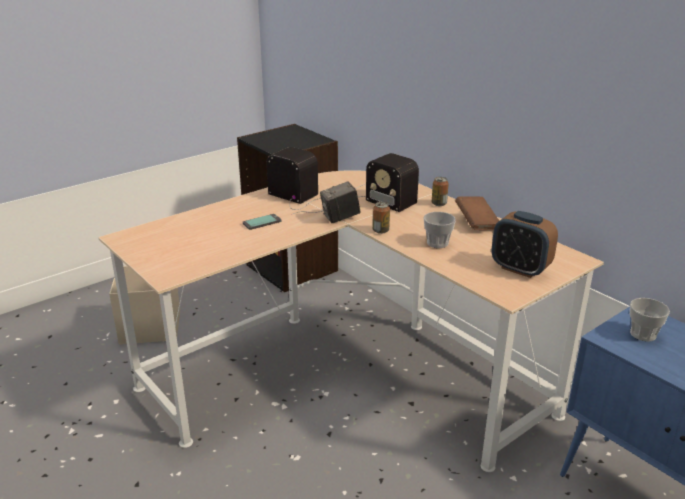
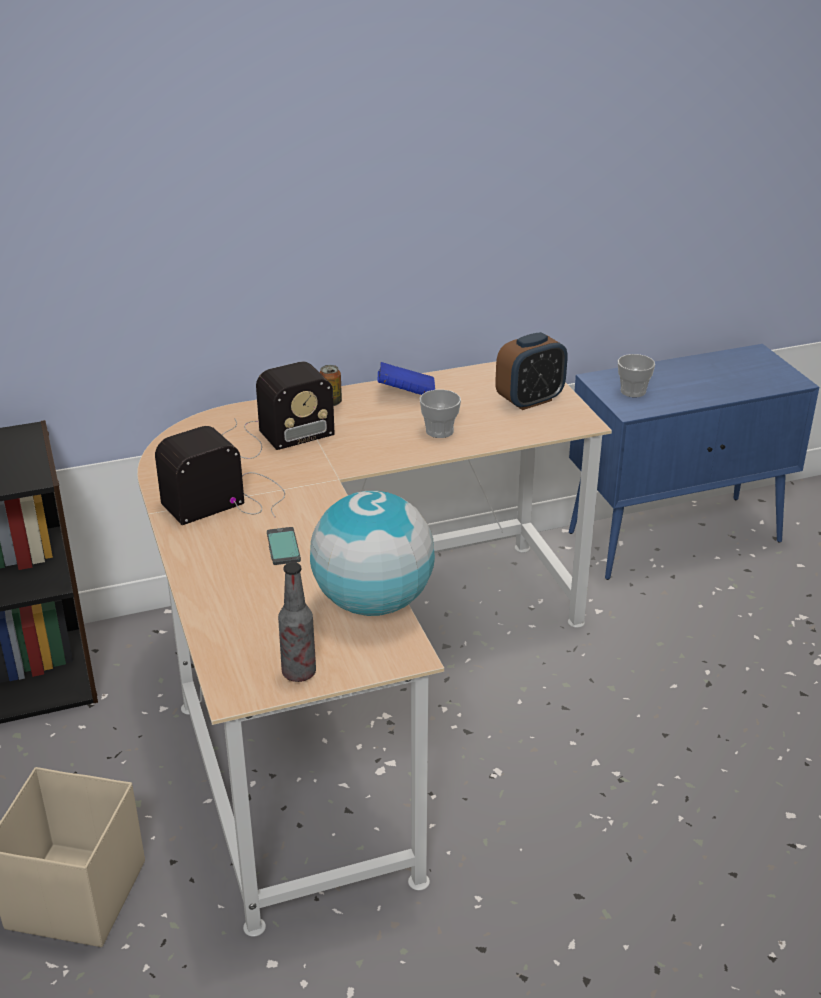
camera: 70 degrees left, 5 degrees up
(142, 250) = (299, 673): none -> bottle
(216, 258) = (373, 603): none -> globe
(340, 218) = (318, 481): camera -> none
(380, 230) = (379, 460): can -> none
(476, 224) = (406, 394): brown book -> blue book

